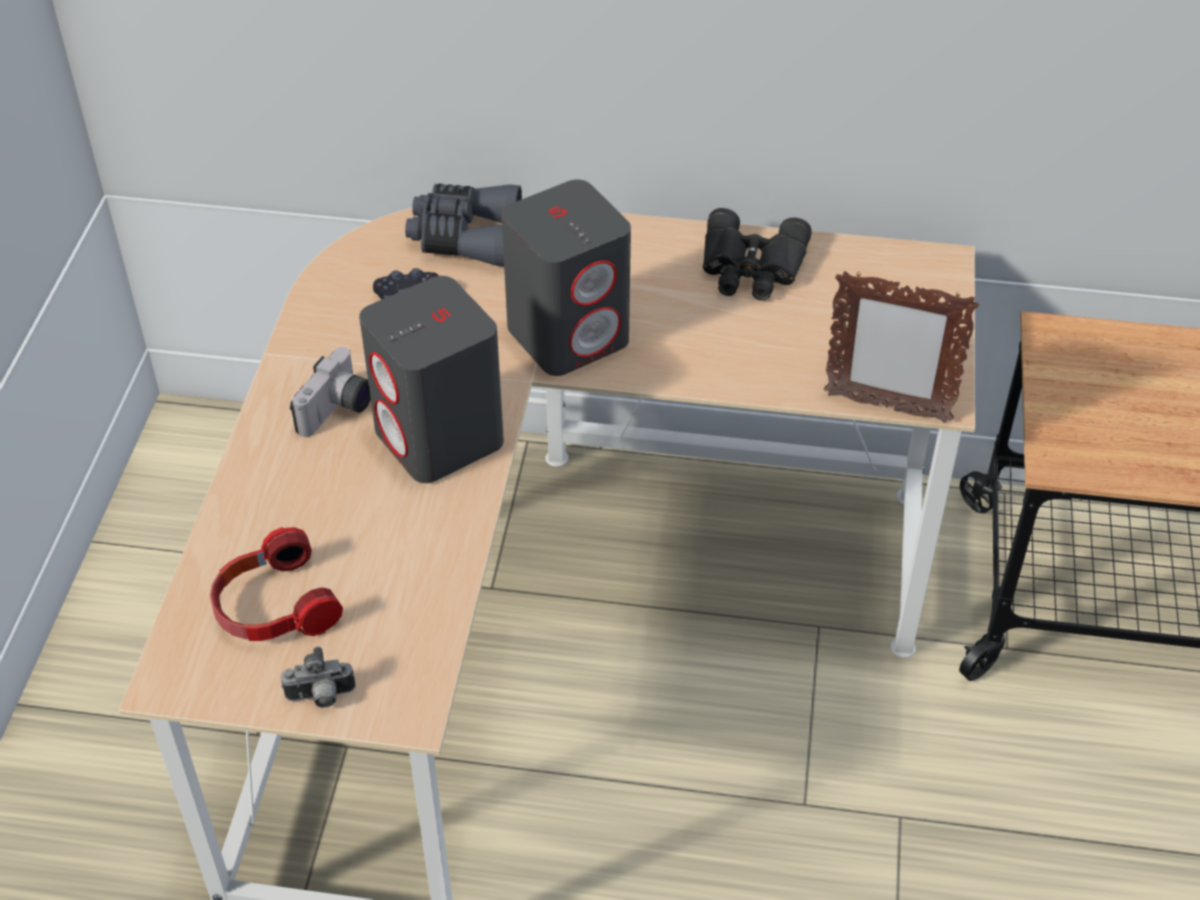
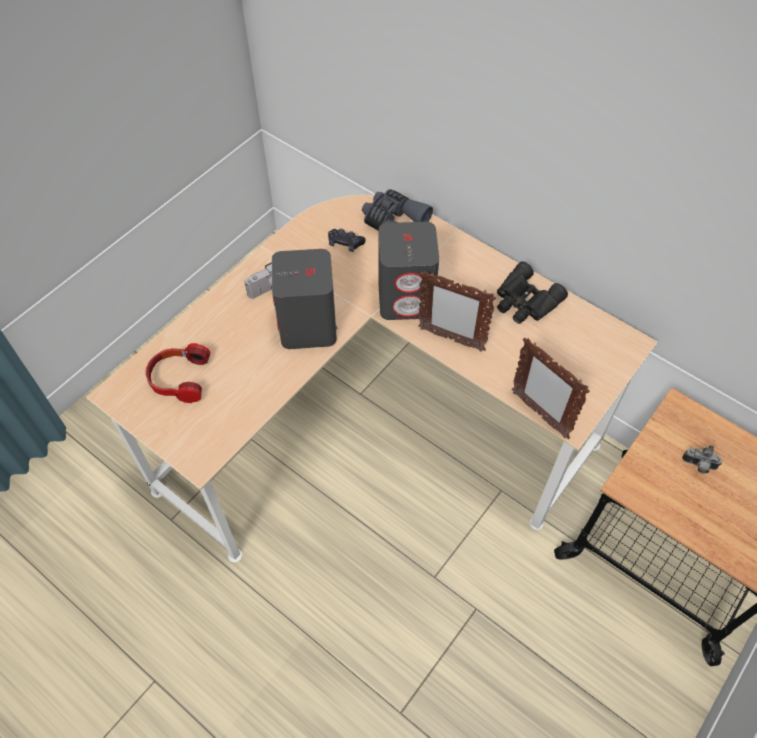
camera: 30 degrees right, 10 degrees up
(321, 697) = (168, 435): camera -> camera (698, 466)
(680, 362) = (450, 339): none -> picture frame

